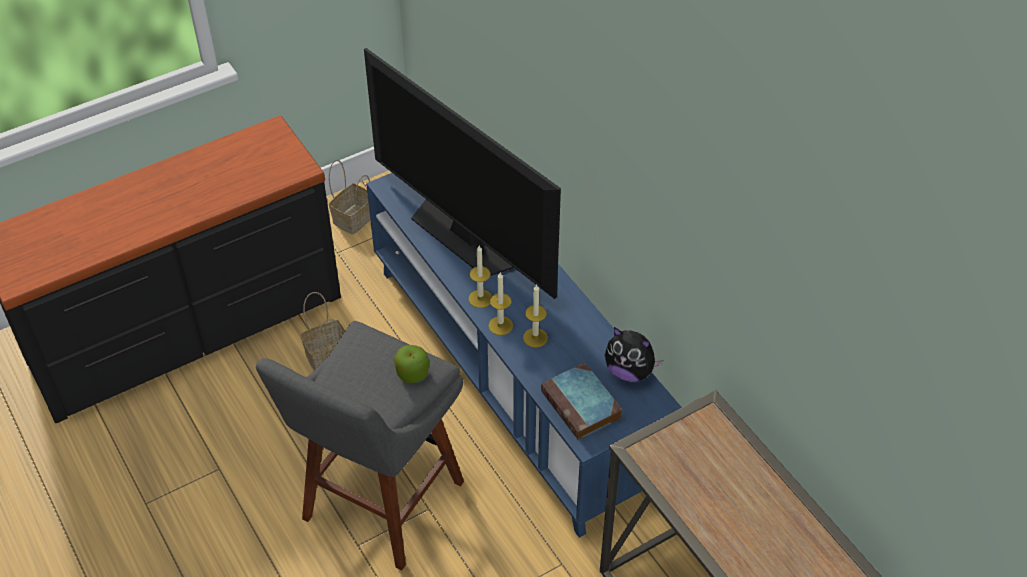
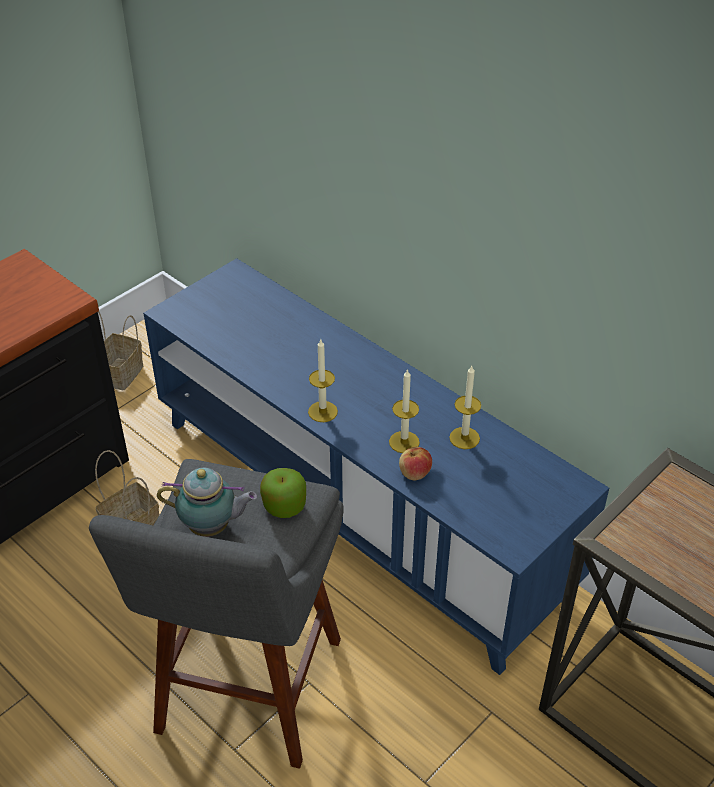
camera: 15 degrees left, 5 degrees down
(355, 378) = (212, 527): none -> teapot
(465, 236) = (280, 348): television -> none
(500, 325) = (358, 436): candle -> candle (464, 438)
(534, 365) = (414, 473): none -> apple
(582, 406) = (491, 508): book -> none
(629, 371) = (529, 458): plush toy -> none

